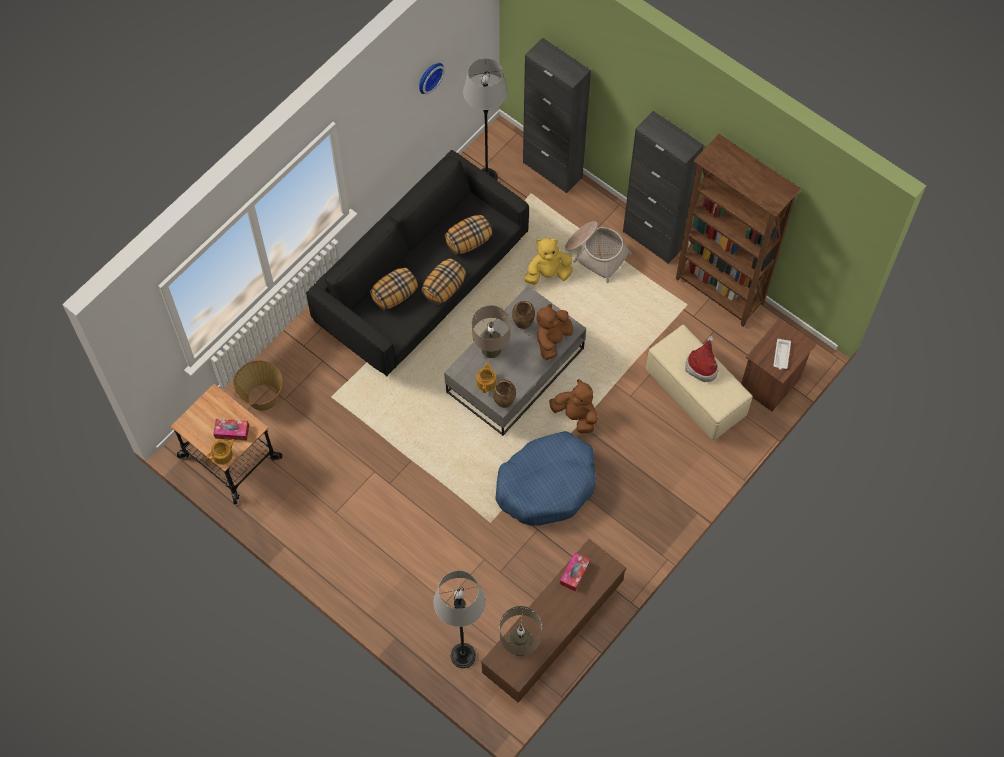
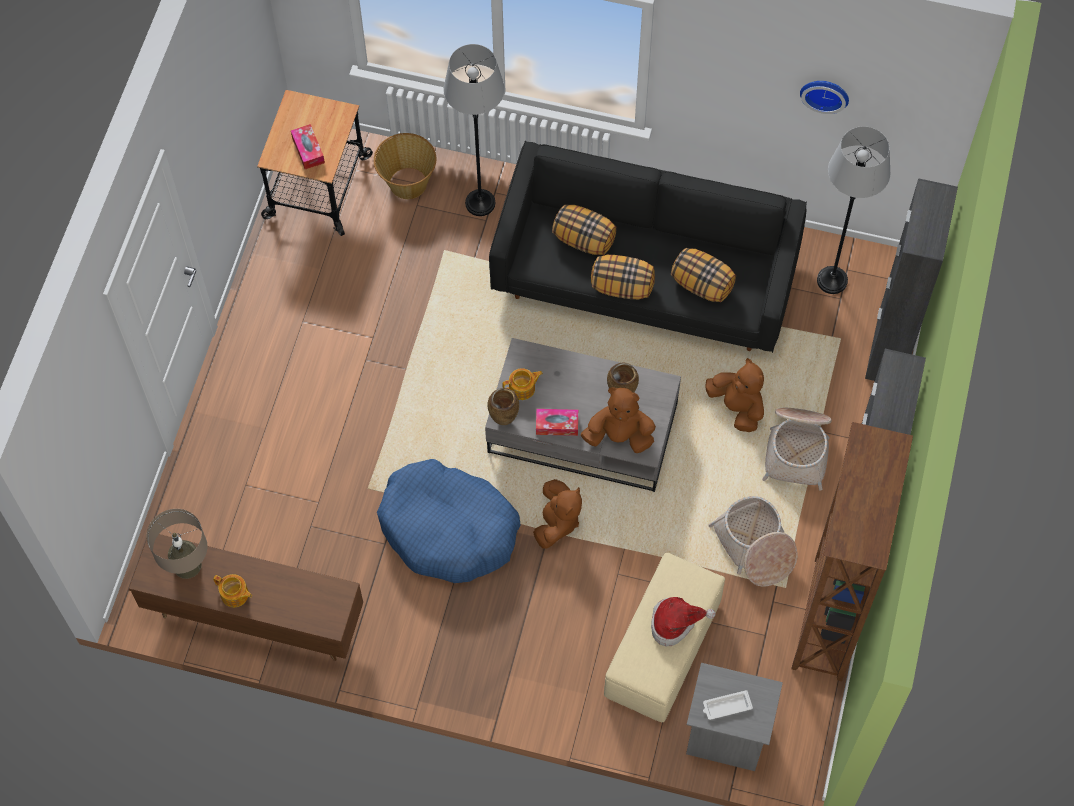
camera: 65 degrees right, 0 degrees up
(223, 455) = (275, 155): teapot -> teapot (235, 595)
(463, 655) = (188, 532): grey floor lamp -> grey floor lamp (480, 203)
(491, 349) = (570, 374): beige table lamp -> none
(548, 274) = (737, 407): yellow plush toy -> brown plush toy
(574, 573) = (305, 586): tissue box -> tissue box (557, 425)
(651, 309) = (754, 546): none -> basket
(771, 384) = (726, 737): brown nightstand -> grey nightstand

